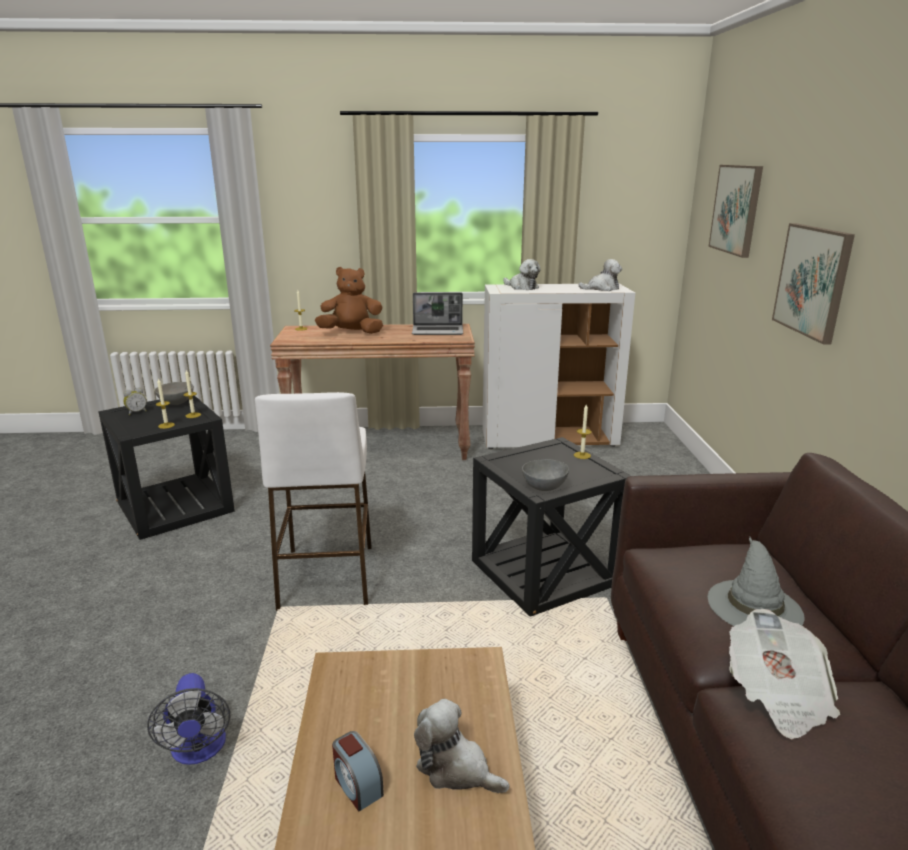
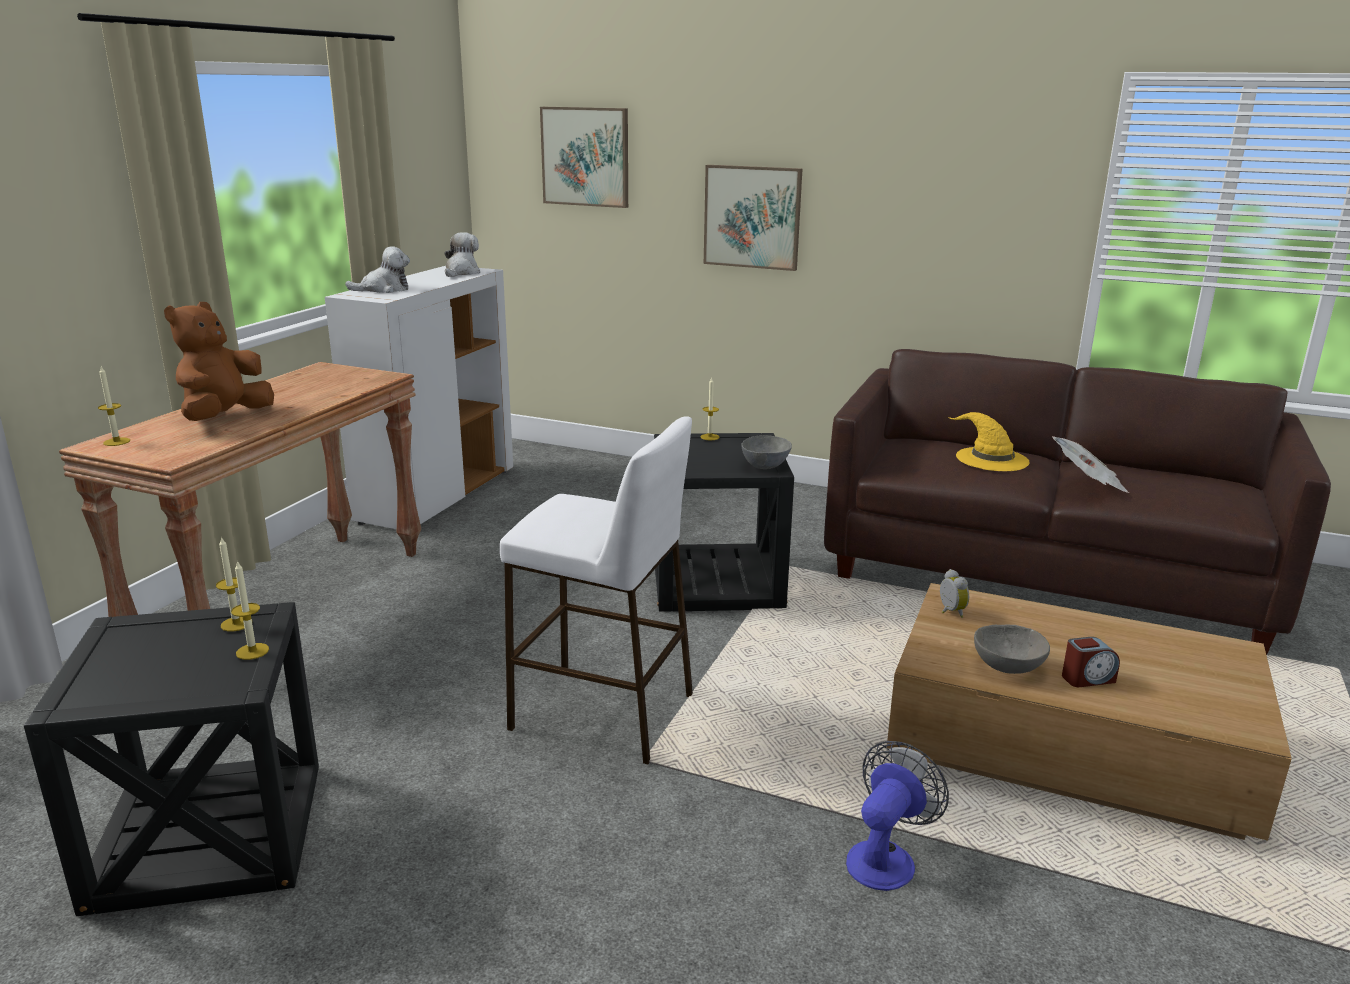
camera: 65 degrees left, 0 degrees up
(136, 412) = (112, 681): alarm clock -> alarm clock (950, 612)
(176, 402) = (132, 635): grey bowl -> grey bowl (1006, 667)
(198, 750) = (885, 857): fan -> fan turned 60 degrees counterclockwise
(438, 331) = (327, 379): laptop -> none
(456, 768) = (1076, 634): plush toy -> none
(753, 605) = (990, 458): grey hat -> yellow hat

